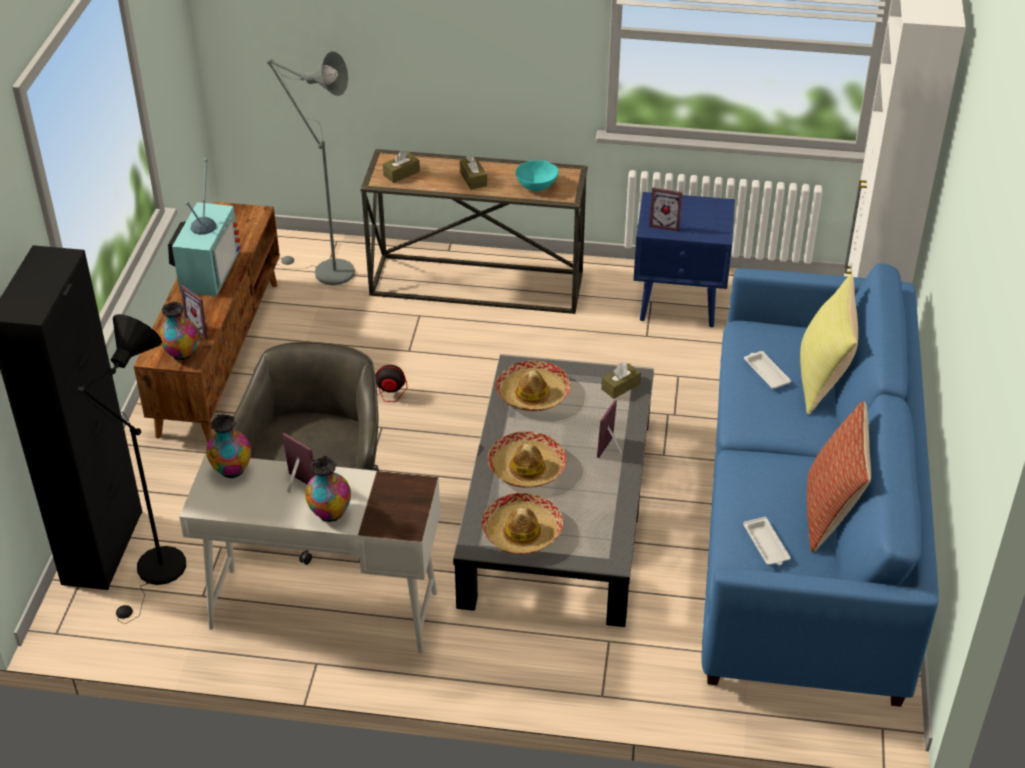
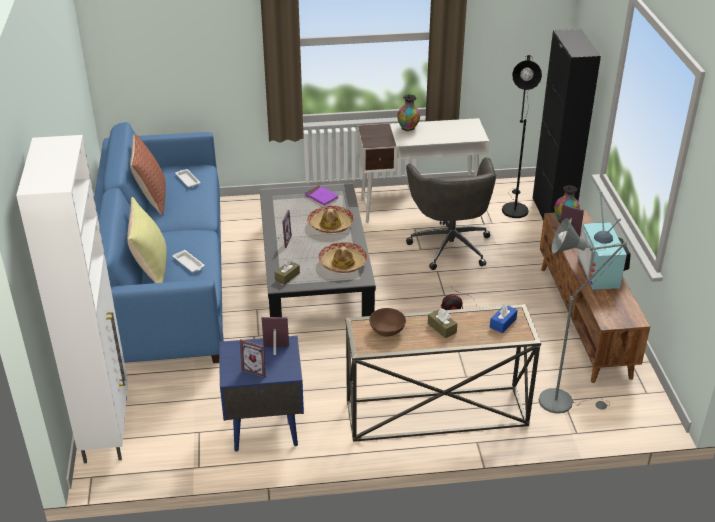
camera: 165 degrees right, 5 degrees down
(231, 470) = (469, 136): vase -> none
(296, 486) = (432, 135): picture frame -> picture frame (256, 369)
(401, 173) = (503, 323): brown tissue box -> blue tissue box
(522, 532) = (321, 197): hat -> purple book
(536, 186) = (387, 331): turquoise bowl -> brown bowl

